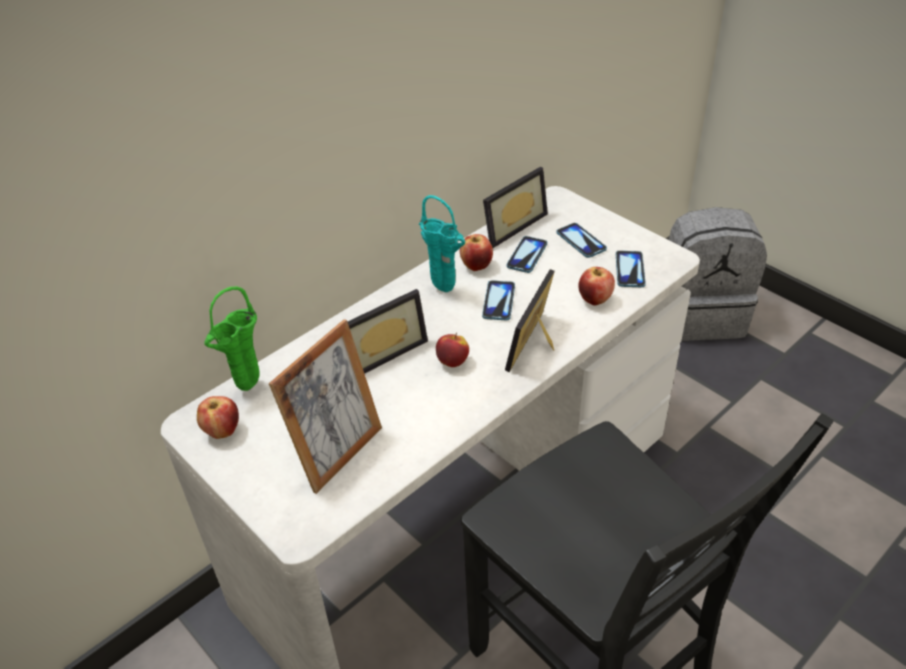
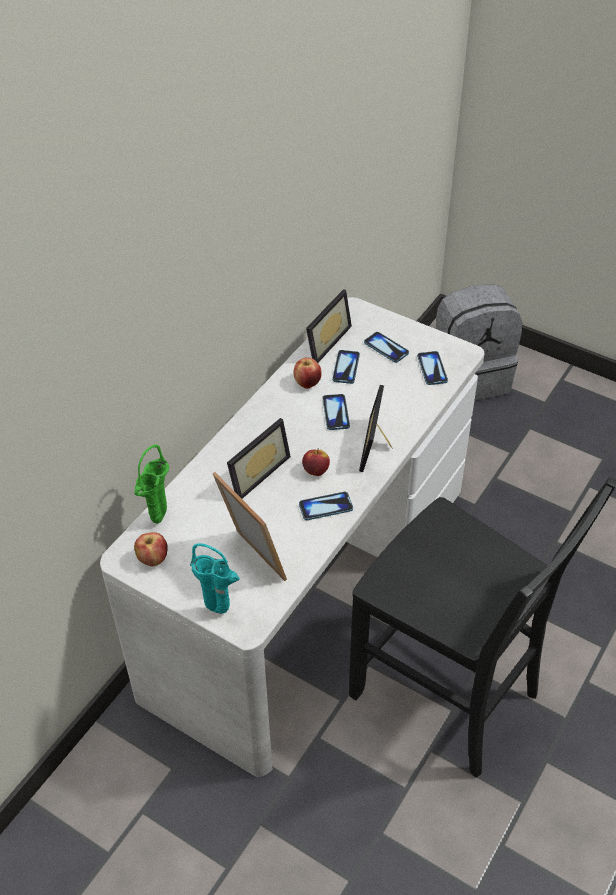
camera: 15 degrees left, 5 degrees up
(338, 453) = (253, 560): picture frame -> picture frame turned 60 degrees counterclockwise
(446, 291) = (290, 410): turquoise vase -> turquoise vase (220, 612)
(450, 405) = (325, 507): none -> phone
(595, 300) = (411, 399): apple -> none

